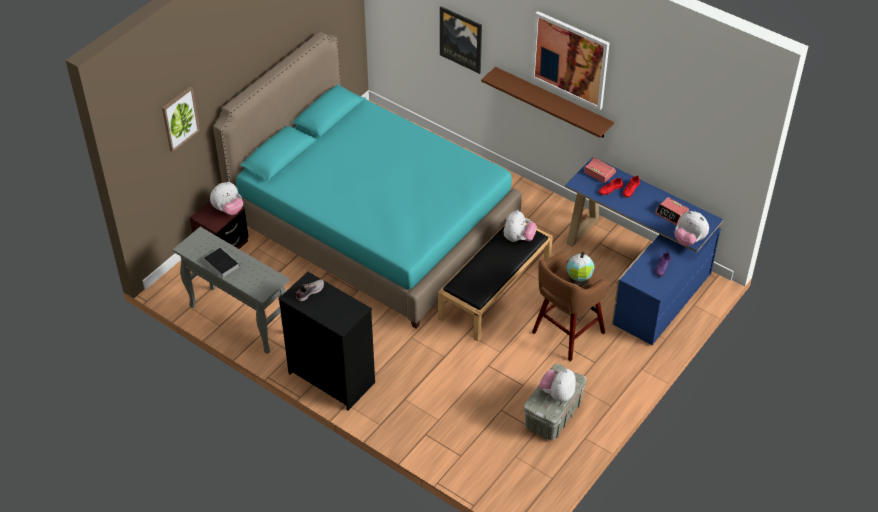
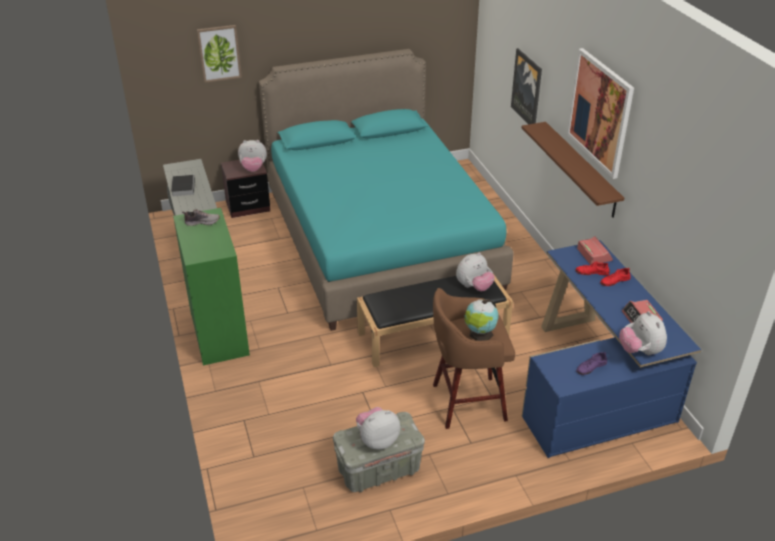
camera: 35 degrees right, 10 degrees down
(332, 377) = (220, 334): black dresser -> green dresser

